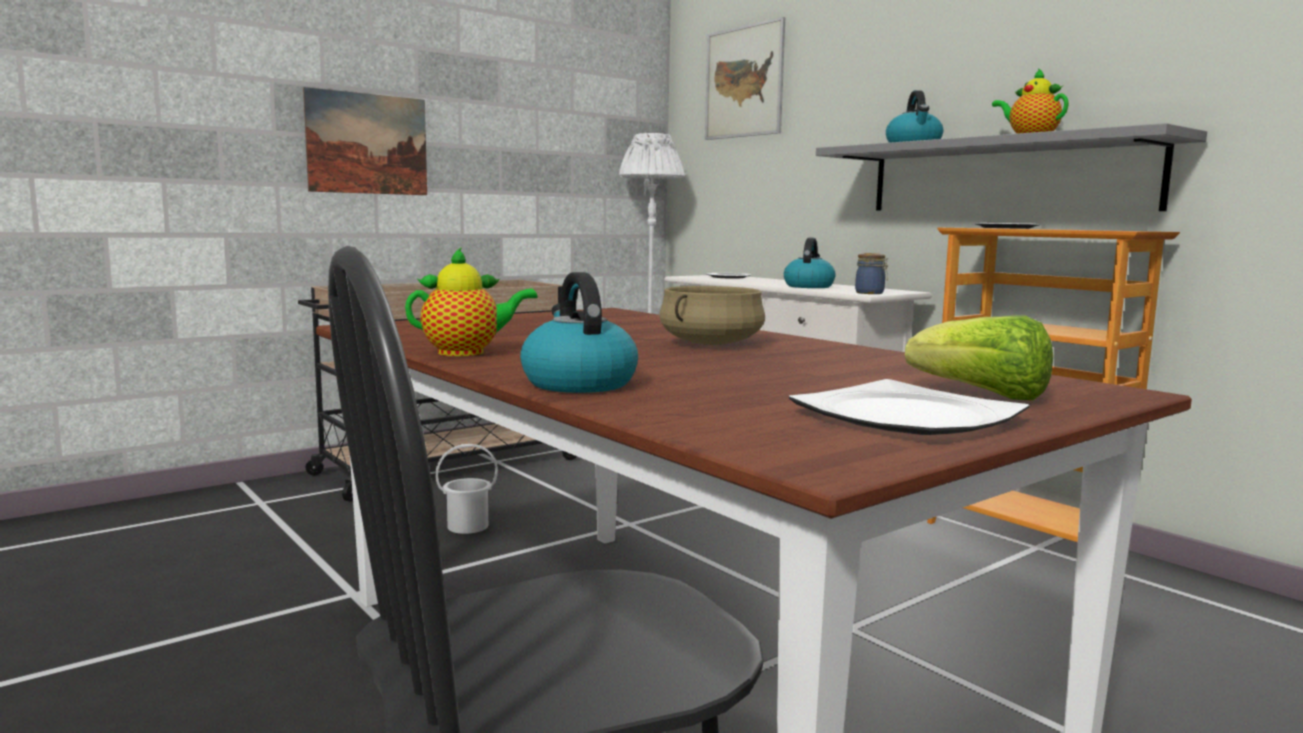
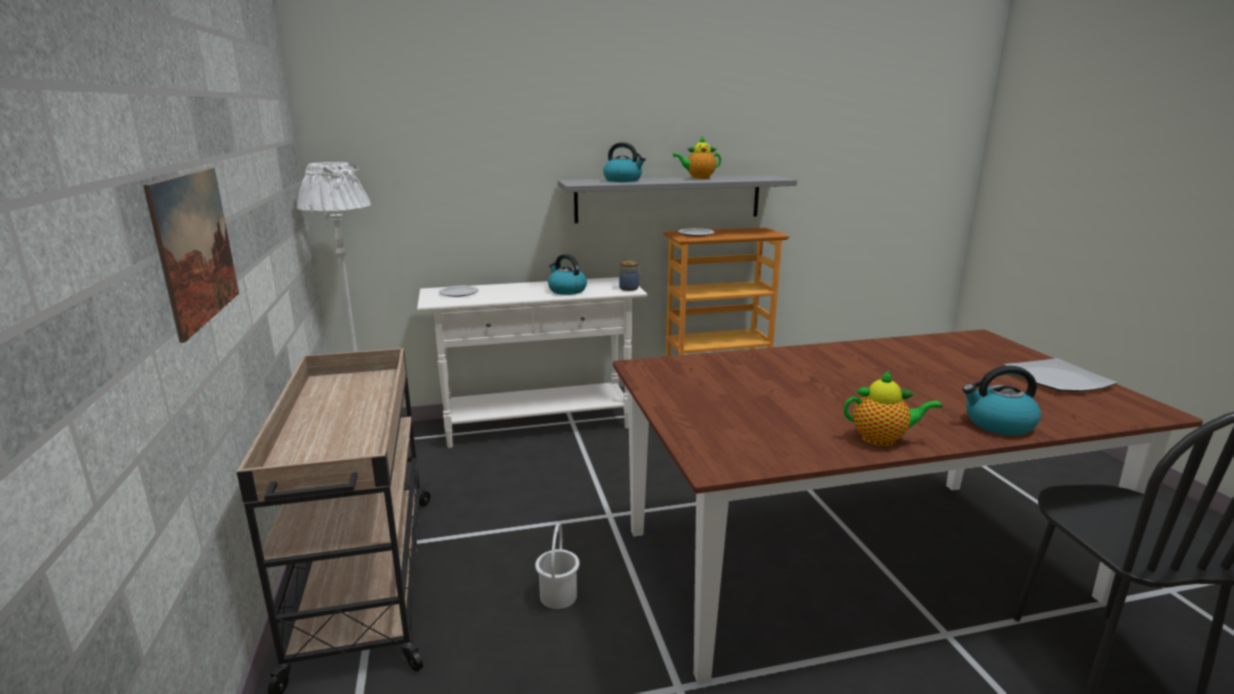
camera: 65 degrees left, 10 degrees up
(467, 353) = (882, 439): teapot -> teapot turned 90 degrees clockwise
(711, 344) = (839, 370): beige cooking pot -> none
(744, 82) = (413, 110): picture -> none
(982, 395) = (1000, 356): lettuce -> none

